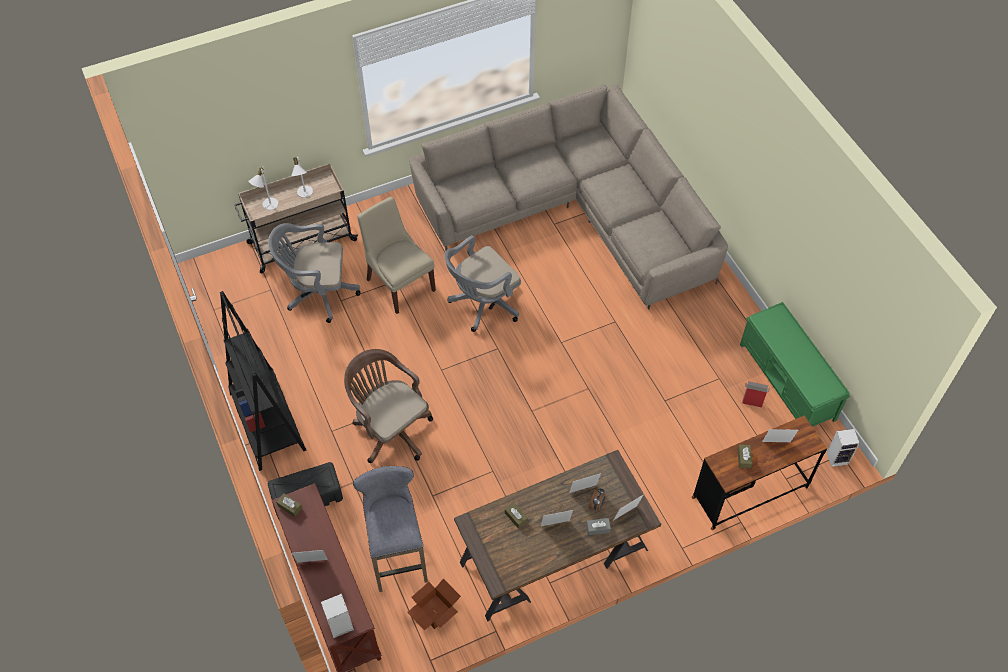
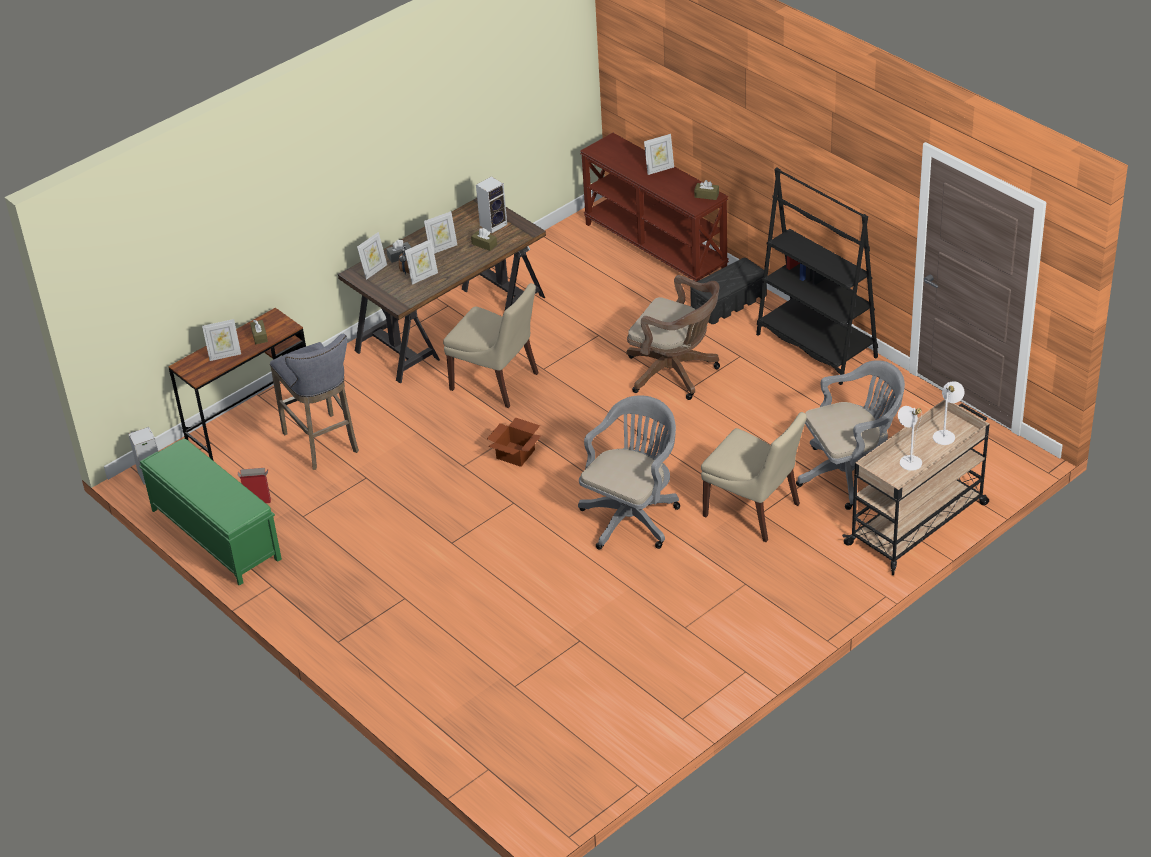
camera: 165 degrees right, 15 degrees down
(339, 626) = (610, 144): speaker -> speaker (494, 224)
(397, 555) = (609, 287): grey stool -> grey stool (323, 444)
(434, 612) = (552, 261): cardboard box -> cardboard box (516, 453)
(535, 468) = (497, 382): none -> beige chair
(574, 212) = (556, 665): beige sofa -> none

